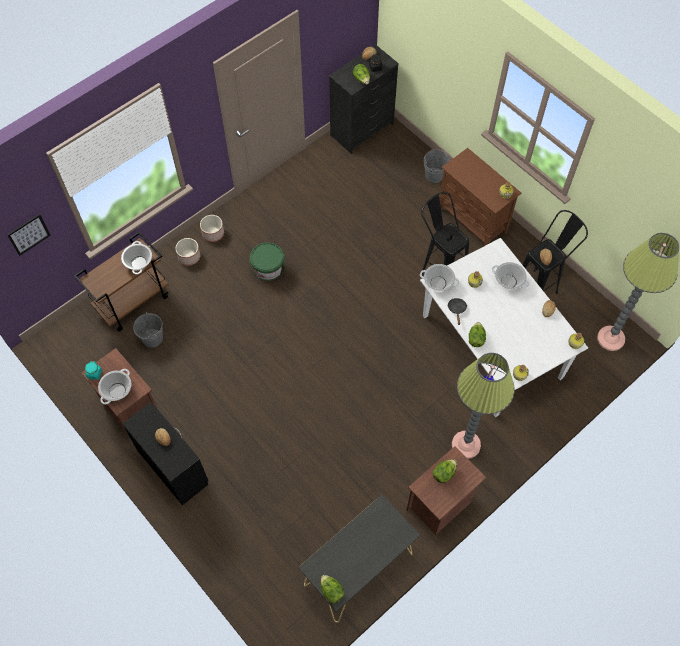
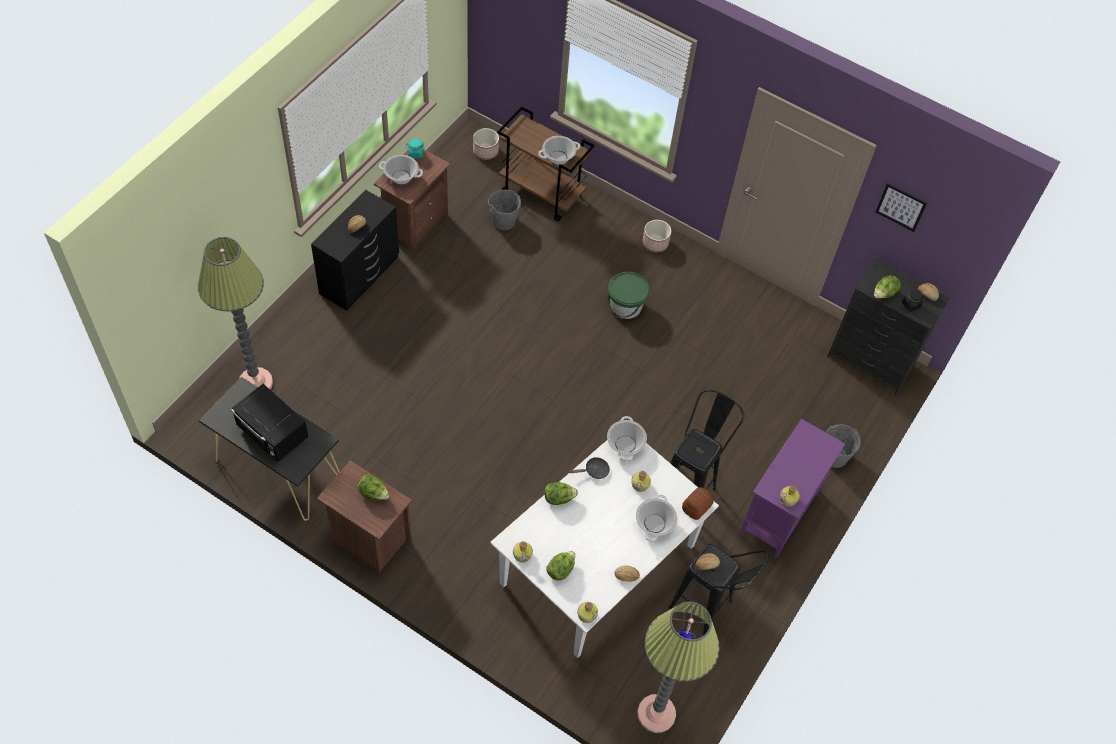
camera: 70 degrees right, 5 degrees down
(28, 234) = (519, 29): picture -> picture (901, 207)
(189, 257) = (616, 228): planter -> planter (485, 151)
(331, 591) = (219, 411): lettuce -> lettuce (560, 570)
(366, 548) = (273, 435): none -> black microwave
(466, 445) = (454, 556): floor lamp -> floor lamp (255, 383)
(472, 221) = (779, 513): brown cabinet -> purple cabinet
(499, 251) = (697, 507): none -> bread

